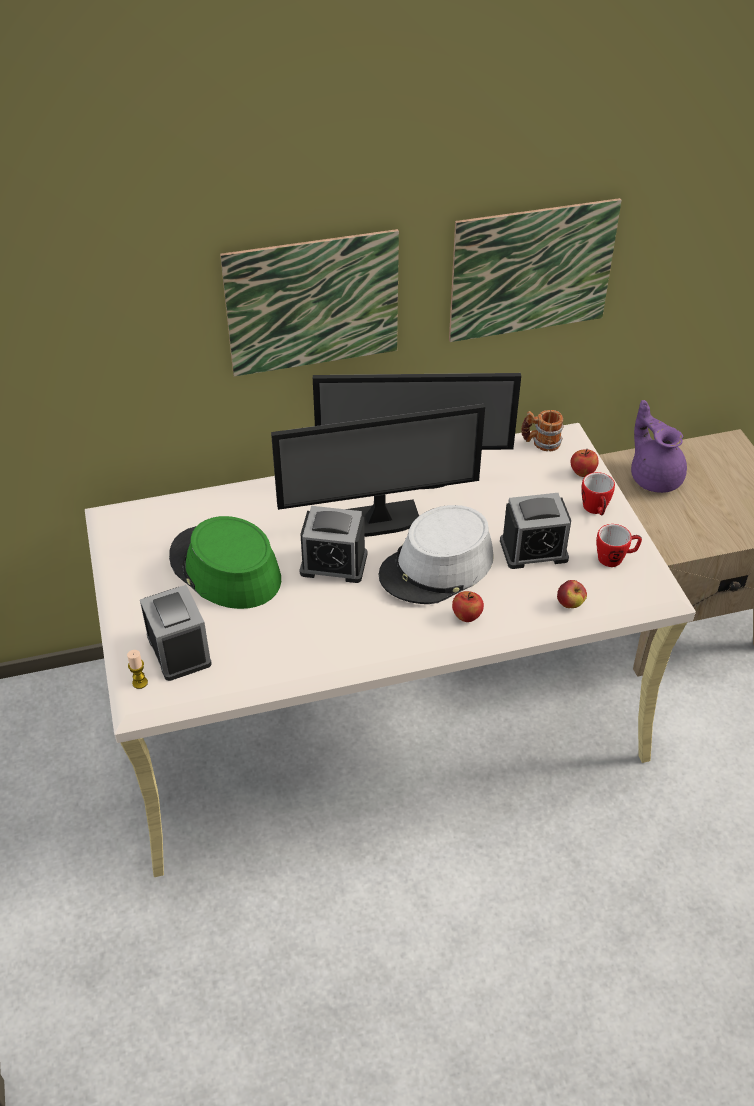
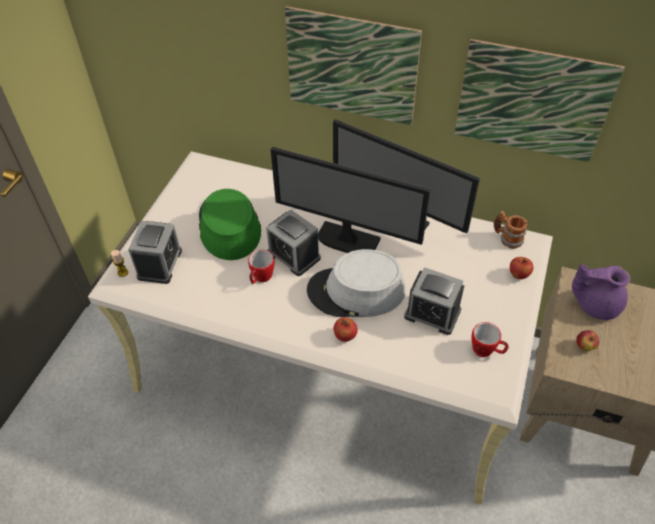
camera: 35 degrees right, 5 degrees up
(570, 604) = (423, 366): apple -> apple (584, 346)
(595, 510) = (504, 307): mug -> mug (260, 278)
(654, 477) = (595, 304): purple teapot -> purple teapot turned 90 degrees counterclockwise

